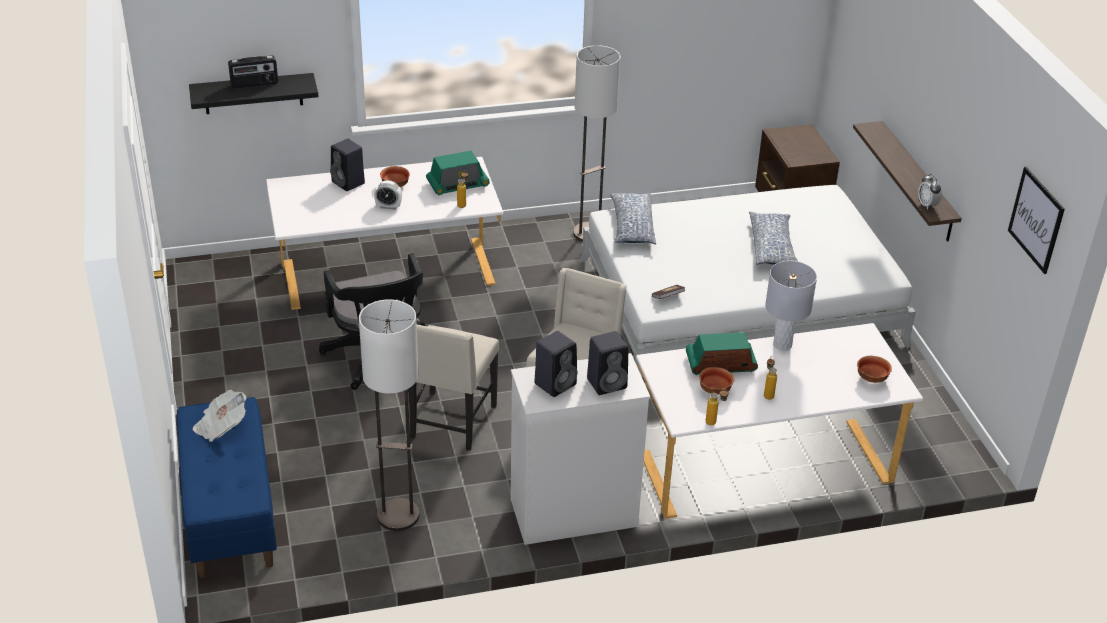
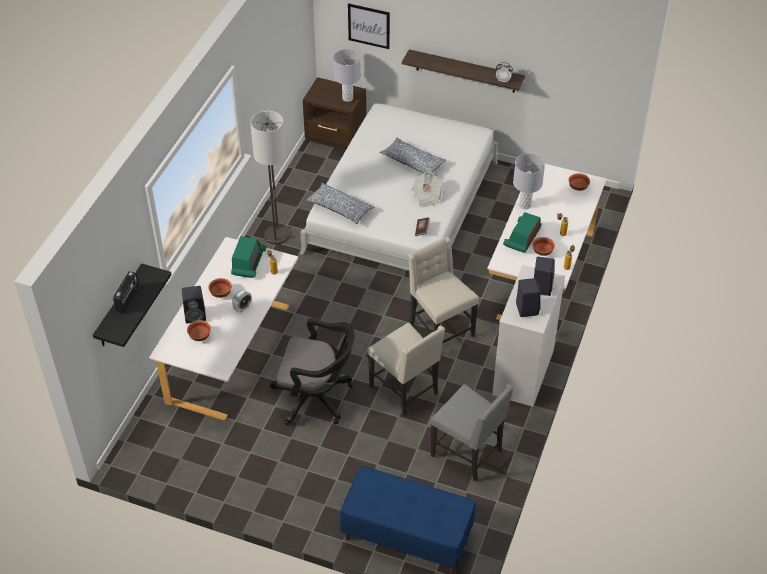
camera: 55 degrees left, 10 degrees up
(221, 426) = (378, 494): newspaper -> newspaper (427, 196)
(322, 197) = (200, 336): none -> bowl
(397, 516) = (468, 453): floor lamp -> grey chair
(806, 156) = (348, 98): none -> grey table lamp
(1036, 219) = (604, 52): picture -> picture (369, 26)

